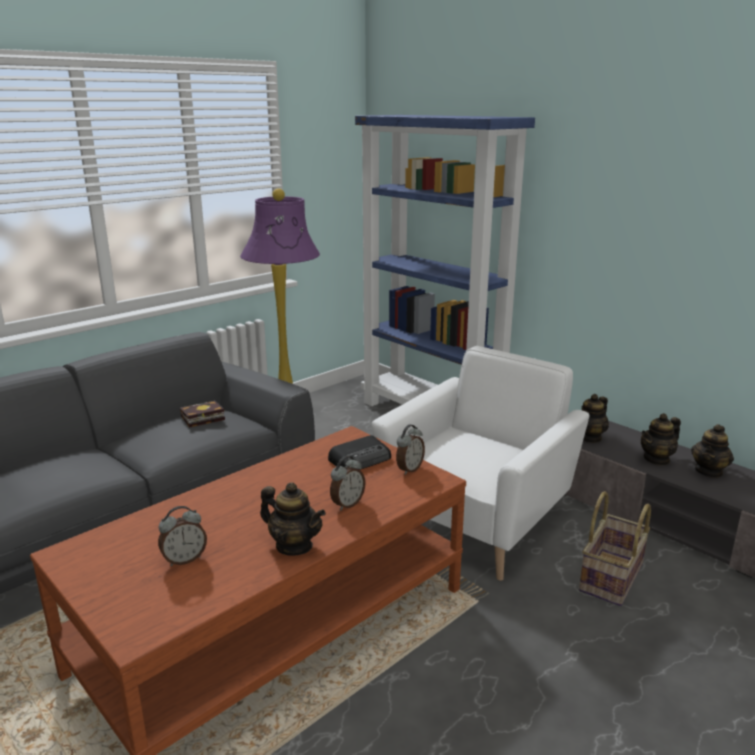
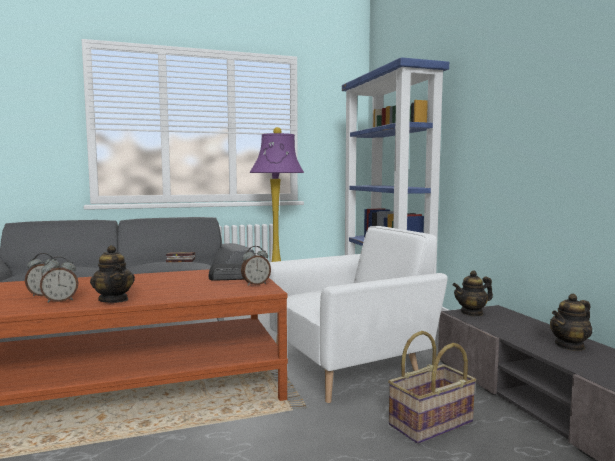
camera: 25 degrees right, 15 degrees down
(347, 504) = (183, 290): alarm clock -> alarm clock (60, 300)
(657, 459) = (521, 332): teapot -> none

